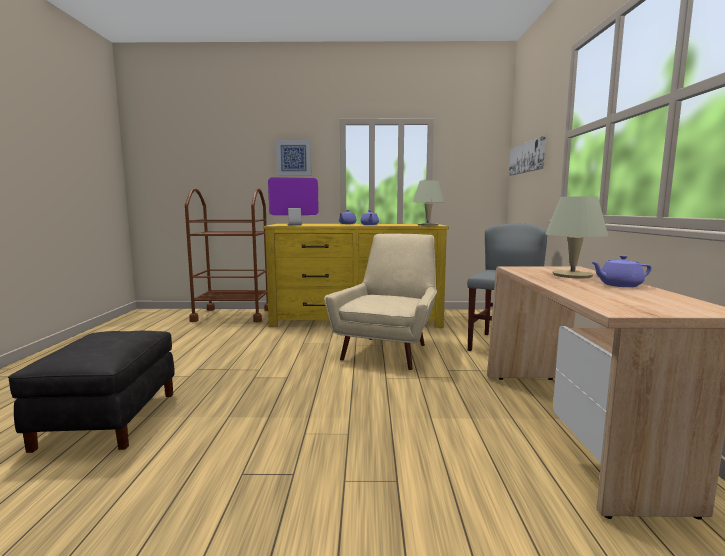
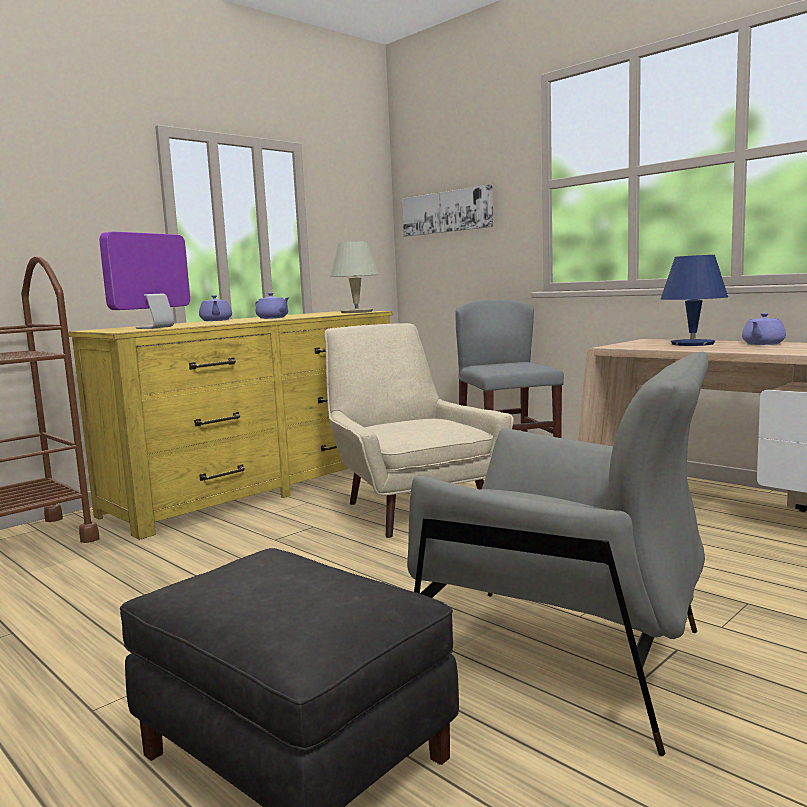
camera: 45 degrees left, 0 degrees up
(244, 445) = (562, 660): none -> grey armchair
(293, 158) = (73, 194): picture -> none
(572, 275) = (693, 344): beige table lamp -> blue table lamp

